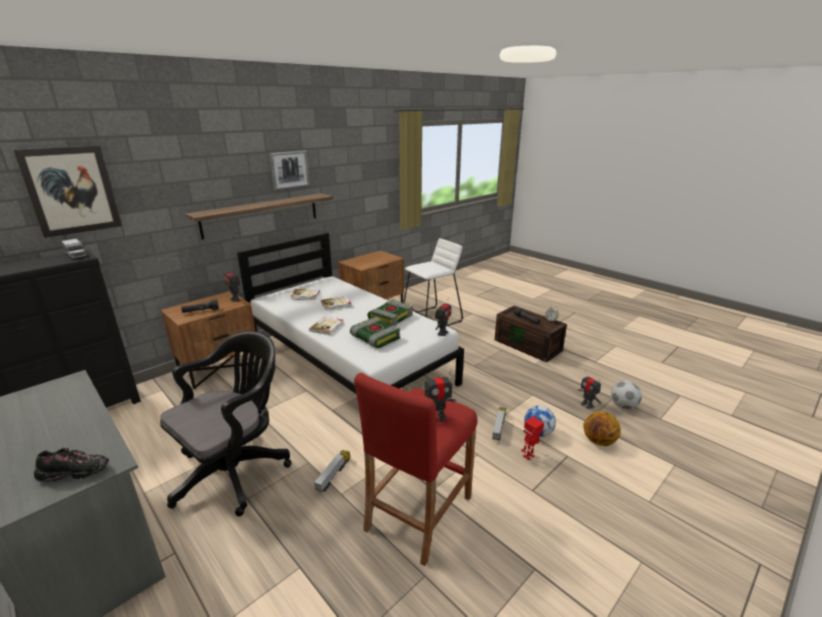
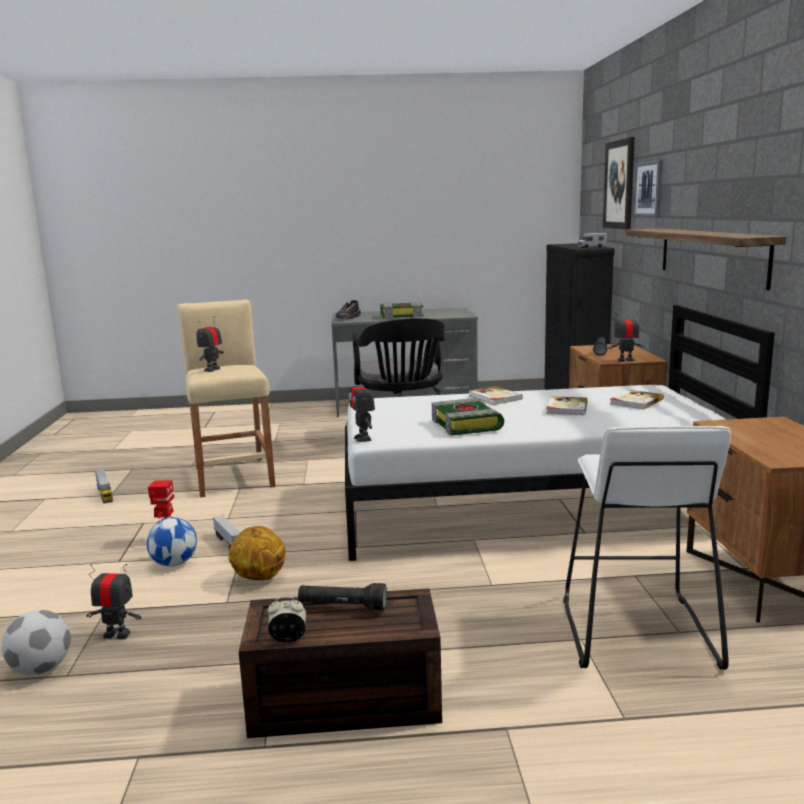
camera: 130 degrees right, 10 degrees down
(289, 170) = (752, 176): picture -> picture (649, 189)
(333, 475) = (332, 461): toy truck -> toy truck (104, 493)
(374, 338) = (421, 409): book -> book (402, 316)
(418, 512) = (234, 476): red stool -> beige stool
(599, 441) = (78, 594): basketball -> basketball (258, 577)

